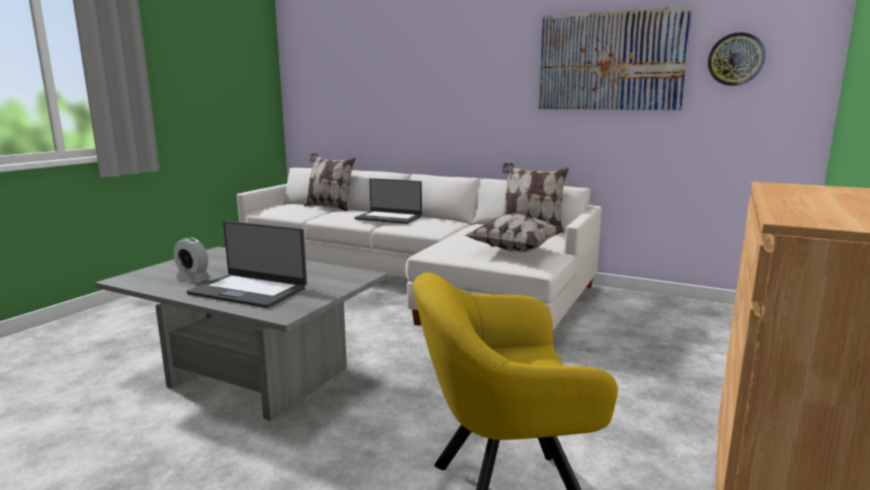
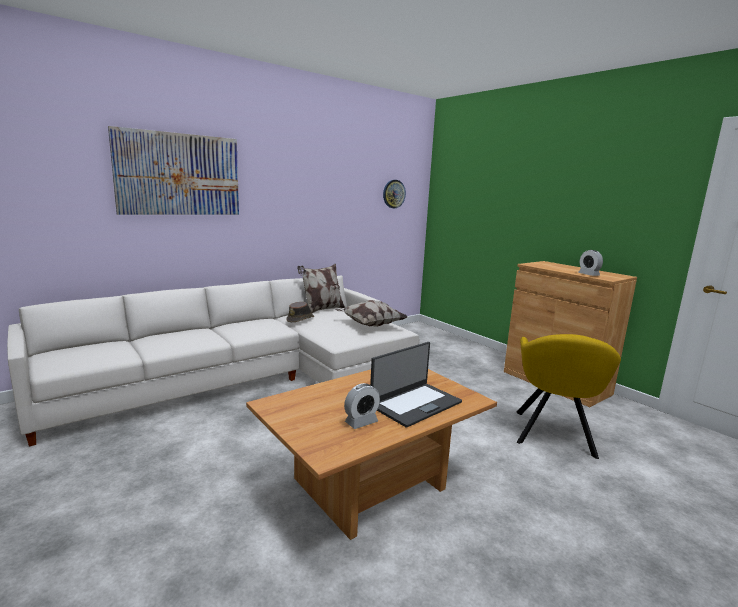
camera: 65 degrees left, 0 degrees up
(254, 378) = (370, 487): grey coffee table -> brown coffee table
(329, 207) = (119, 341): pillow -> none
(389, 218) = (221, 331): laptop -> none
(473, 227) = (300, 319): none -> brown hat
(610, 61) = (337, 191): picture -> picture (179, 174)
(794, 209) = (588, 274): none -> alarm clock

